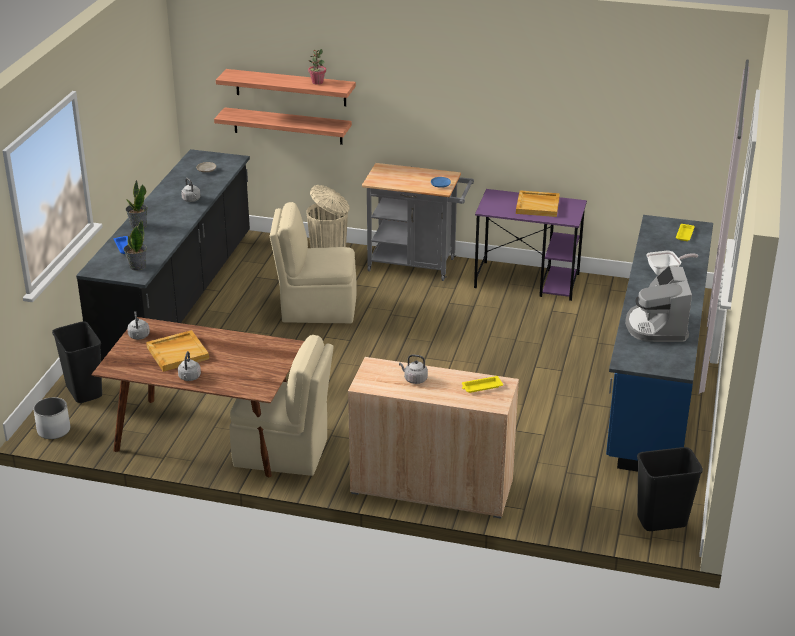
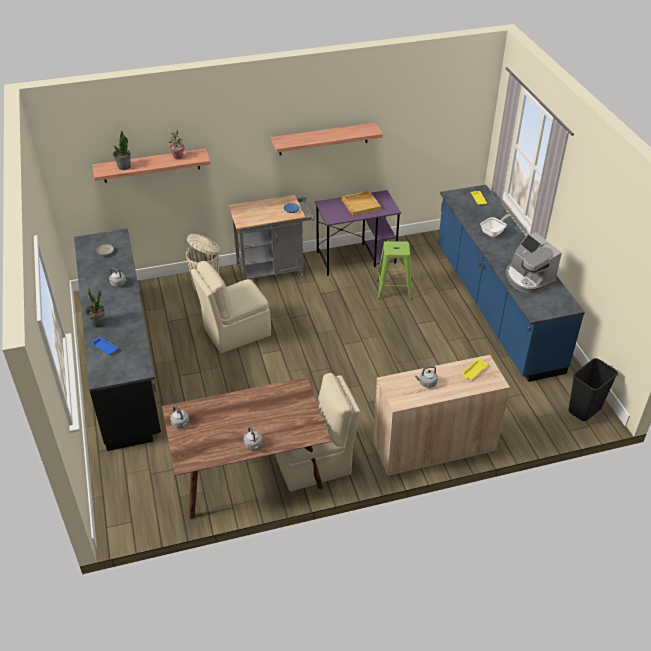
camera: 30 degrees left, 10 degrees up
(53, 430) = (126, 521): white planter -> none
(83, 392) = (120, 476): black trash can -> none
(137, 266) = (132, 361): potted plant -> potted plant (124, 167)
(178, 353) = (224, 426): beige tray -> none
(287, 126) = (152, 196): shelf -> shelf (323, 139)
(542, 325) = (394, 289): none -> green stool

